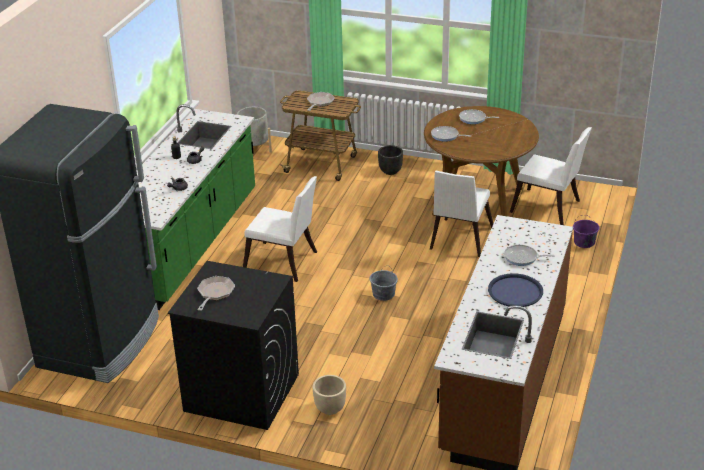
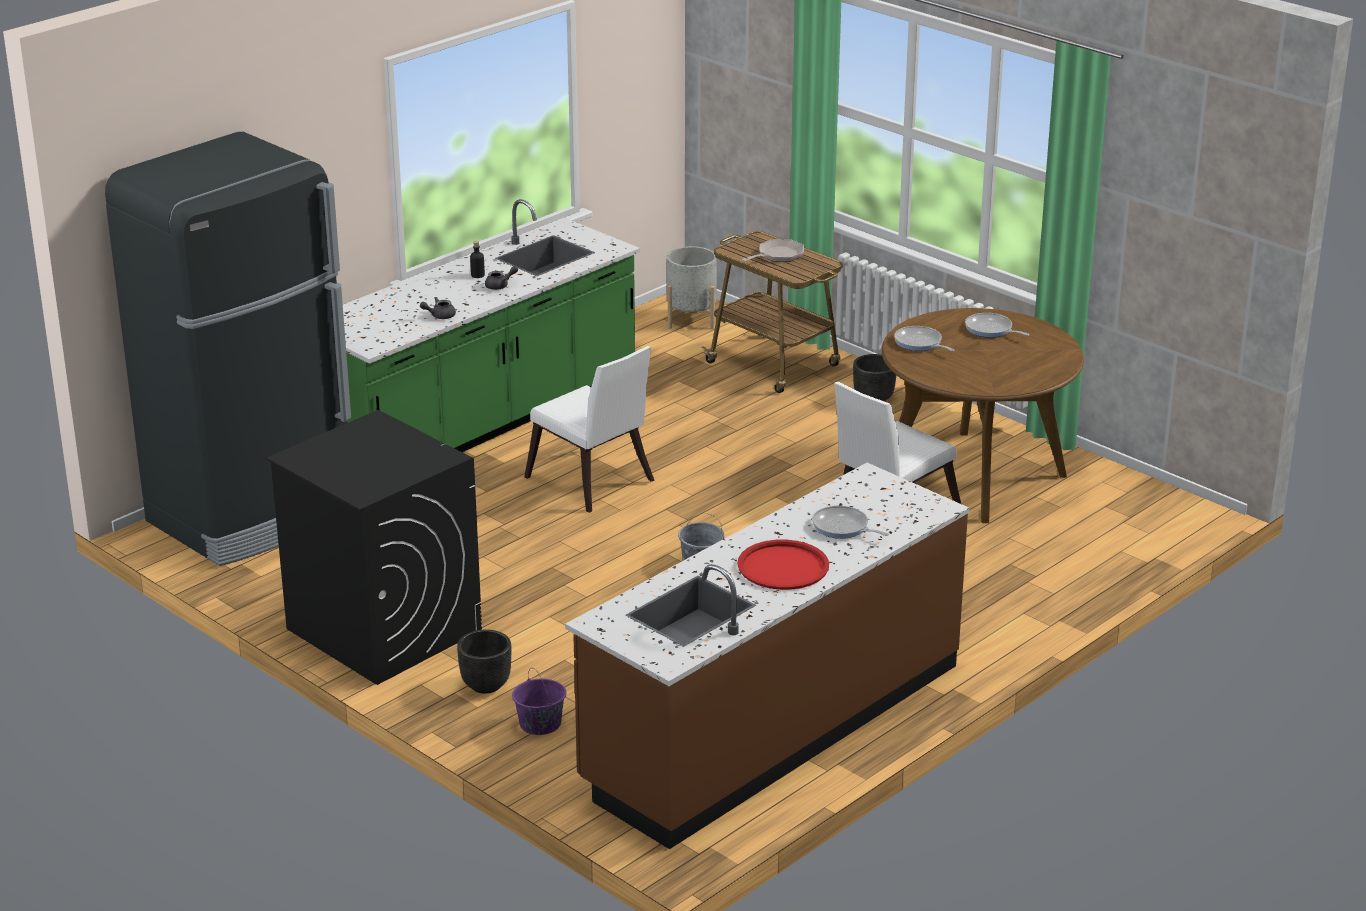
camera: 25 degrees right, 5 degrees down
(215, 293) = (348, 451): frying pan -> none
(329, 408) = (485, 684): beige planter -> black planter
(515, 291) = (783, 566): blue tray -> red tray
(549, 209) = (1083, 516): white chair -> none
(584, 242) = (1094, 578): purple bucket -> purple bucket (540, 724)

